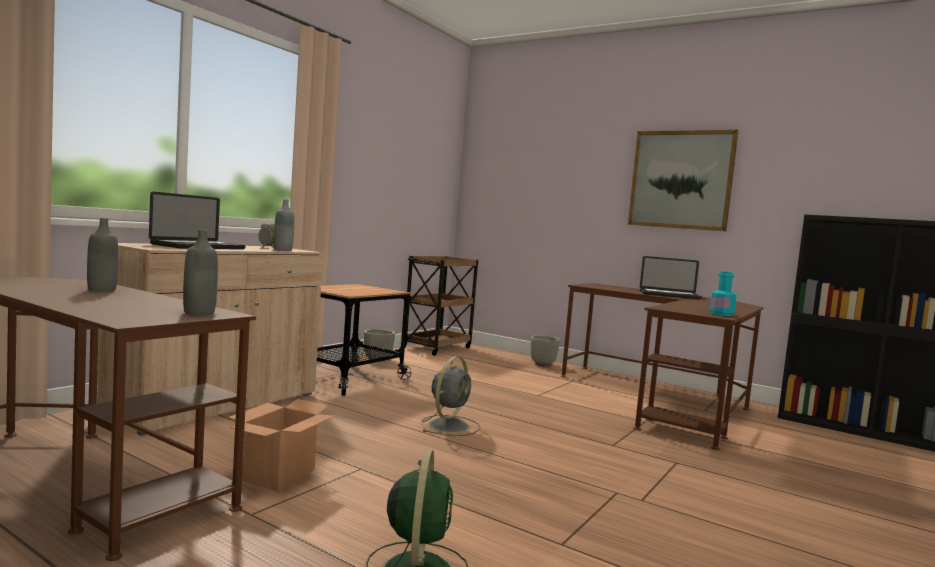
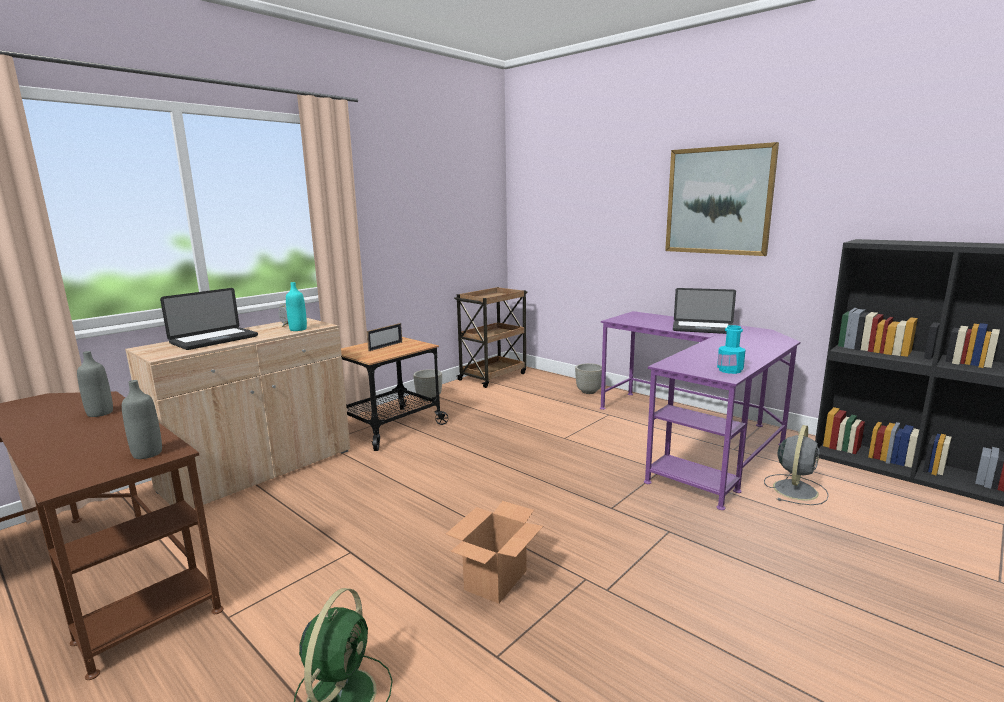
camera: 10 degrees right, 10 degrees up
(279, 476) = (273, 564): cardboard box -> cardboard box (495, 581)
(283, 250) = (298, 329): grey bottle -> turquoise bottle
(354, 288) = (385, 346): none -> picture frame
(450, 425) = (458, 487): grey fan -> grey fan (795, 489)
(664, 400) = (695, 437): brown desk -> purple desk

